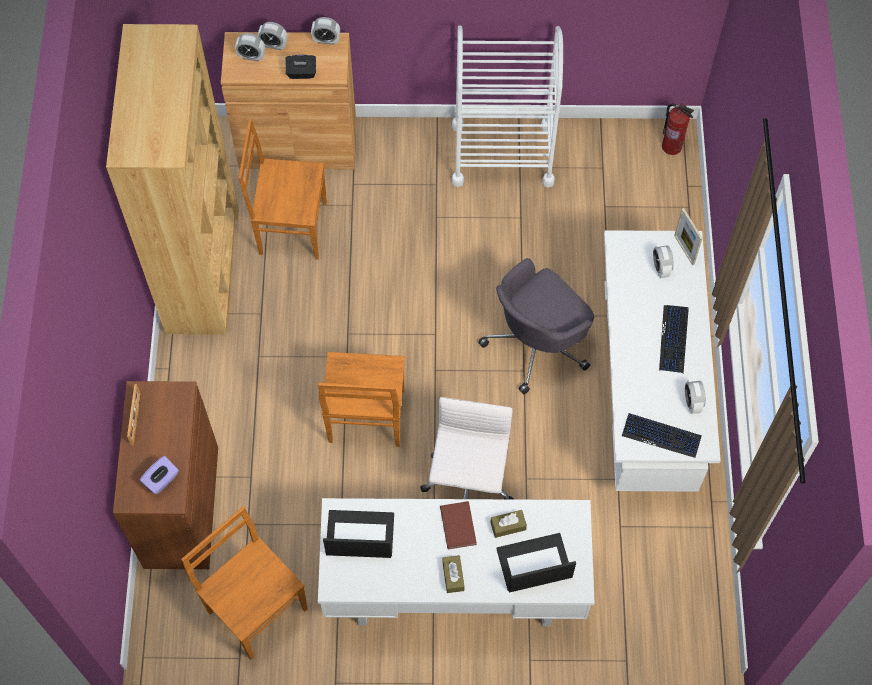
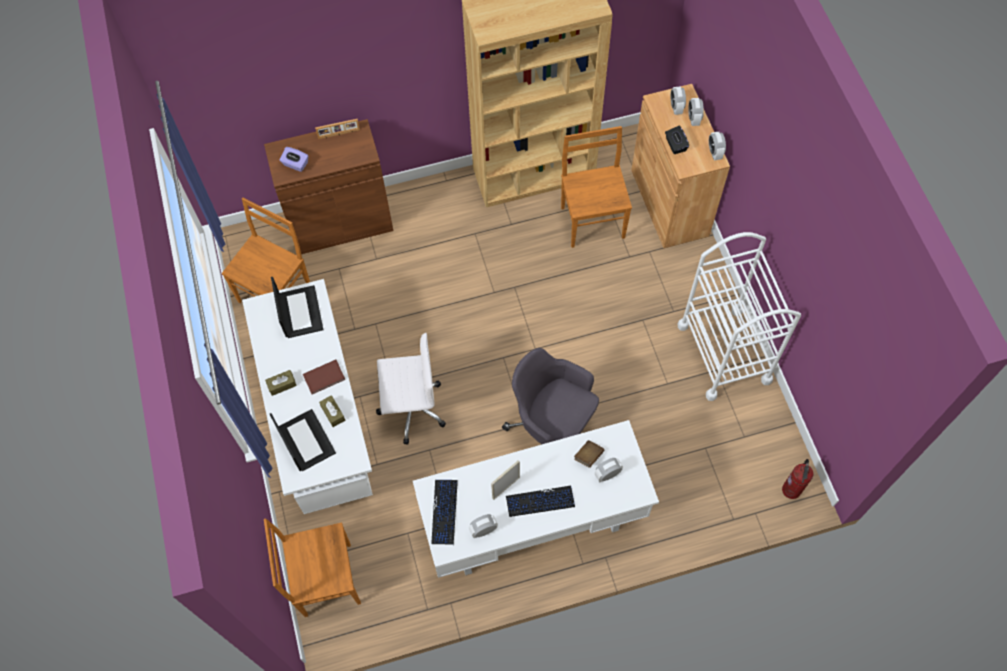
camera: 75 degrees right, 0 degrees up
(366, 418) = (446, 320): brown chair -> brown chair (325, 580)
(635, 279) = (588, 456): none -> brown book
(684, 250) = (633, 490): picture frame -> picture frame (506, 488)

